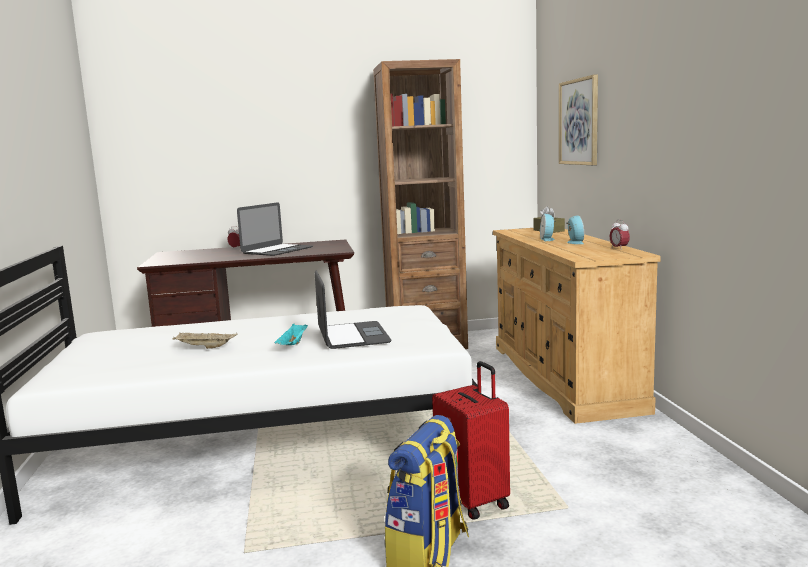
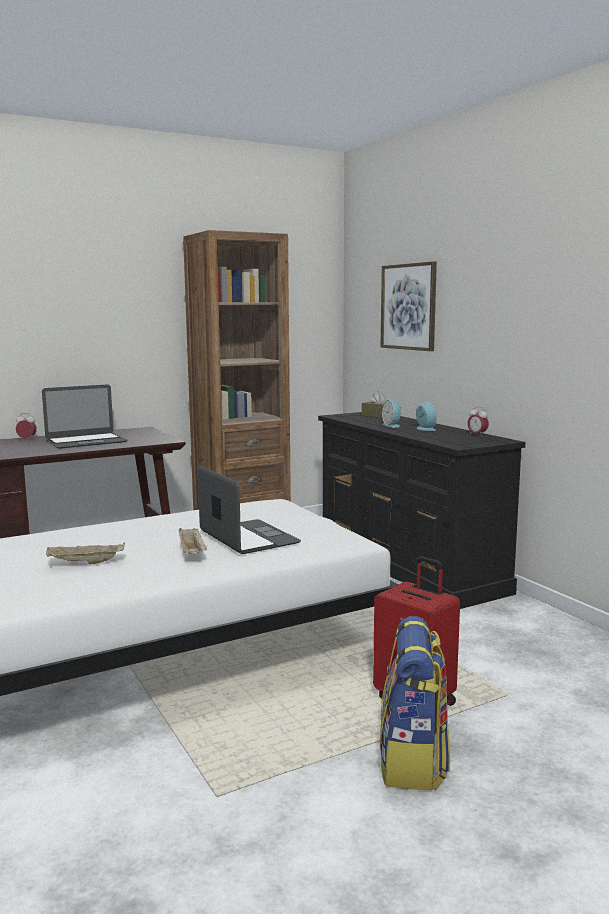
camera: 20 degrees left, 0 degrees up
(277, 250) = (86, 441): laptop -> laptop turned 45 degrees clockwise
(293, 345) = (192, 553): turquoise tray -> beige tray
(564, 377) = (408, 564): beige dresser -> black dresser

